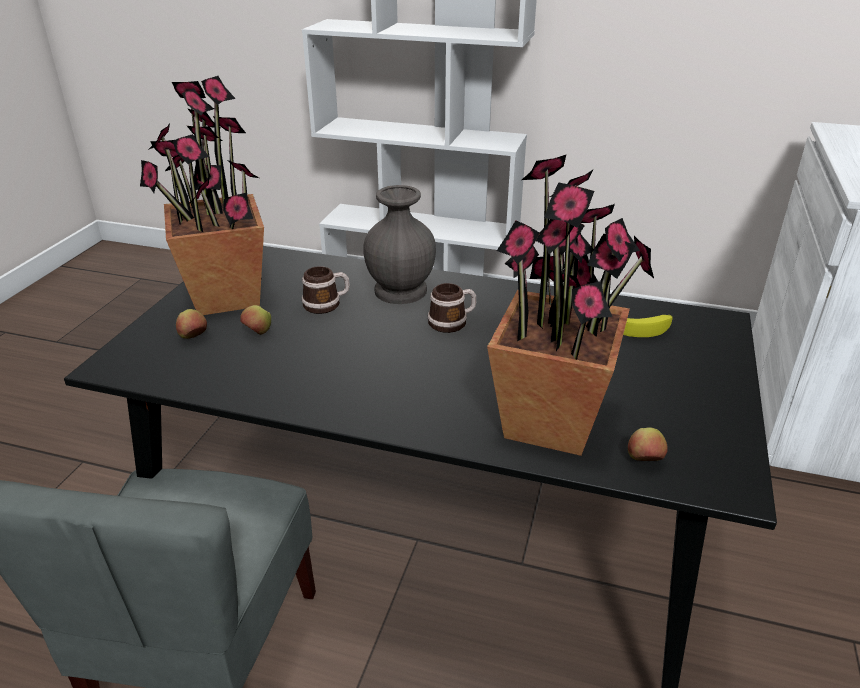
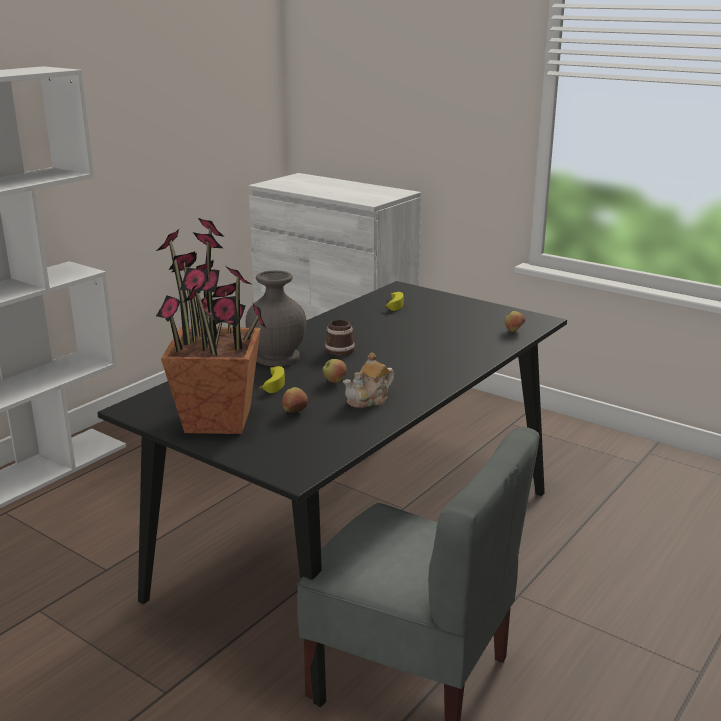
camera: 70 degrees left, 10 degrees down
(193, 337) = (278, 437): apple -> apple (335, 382)
(308, 373) = (369, 400): none -> teapot
(327, 304) = (272, 384): mug -> banana
(551, 423) = (471, 344): potted plant -> none

